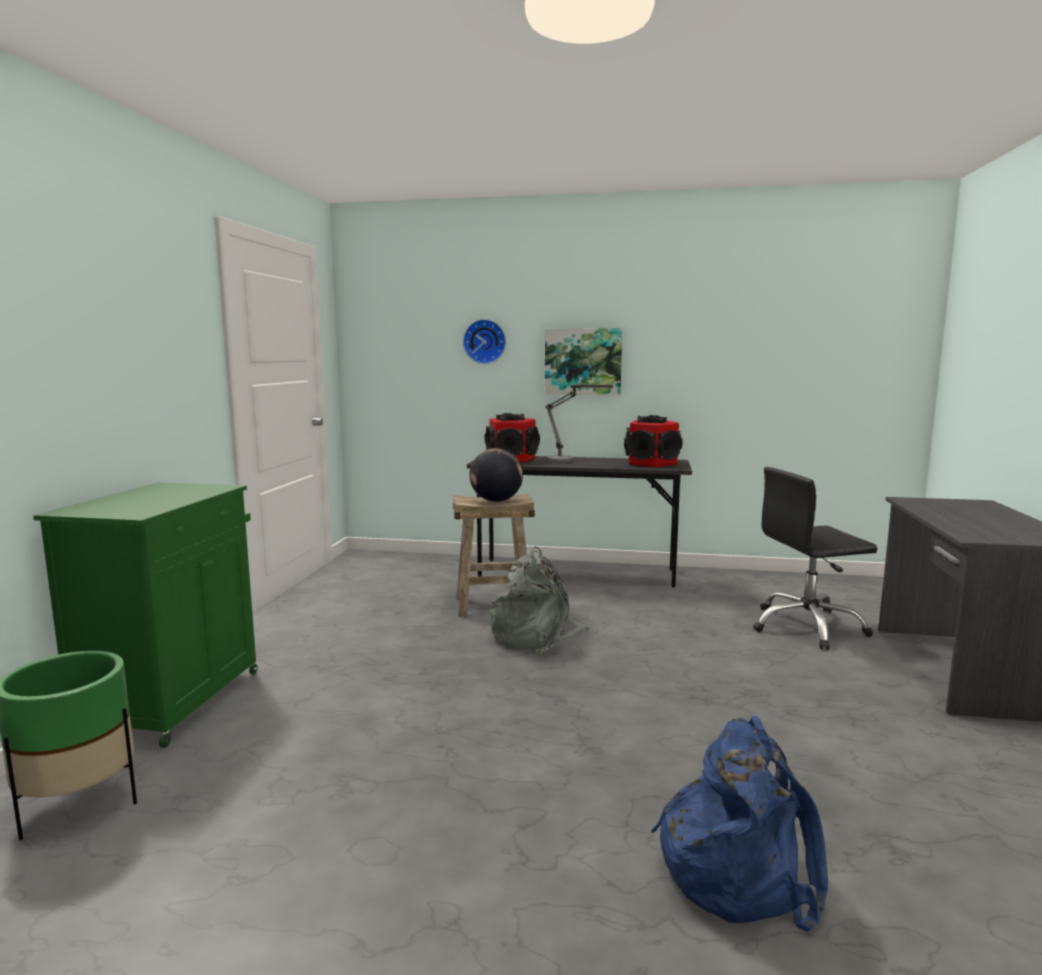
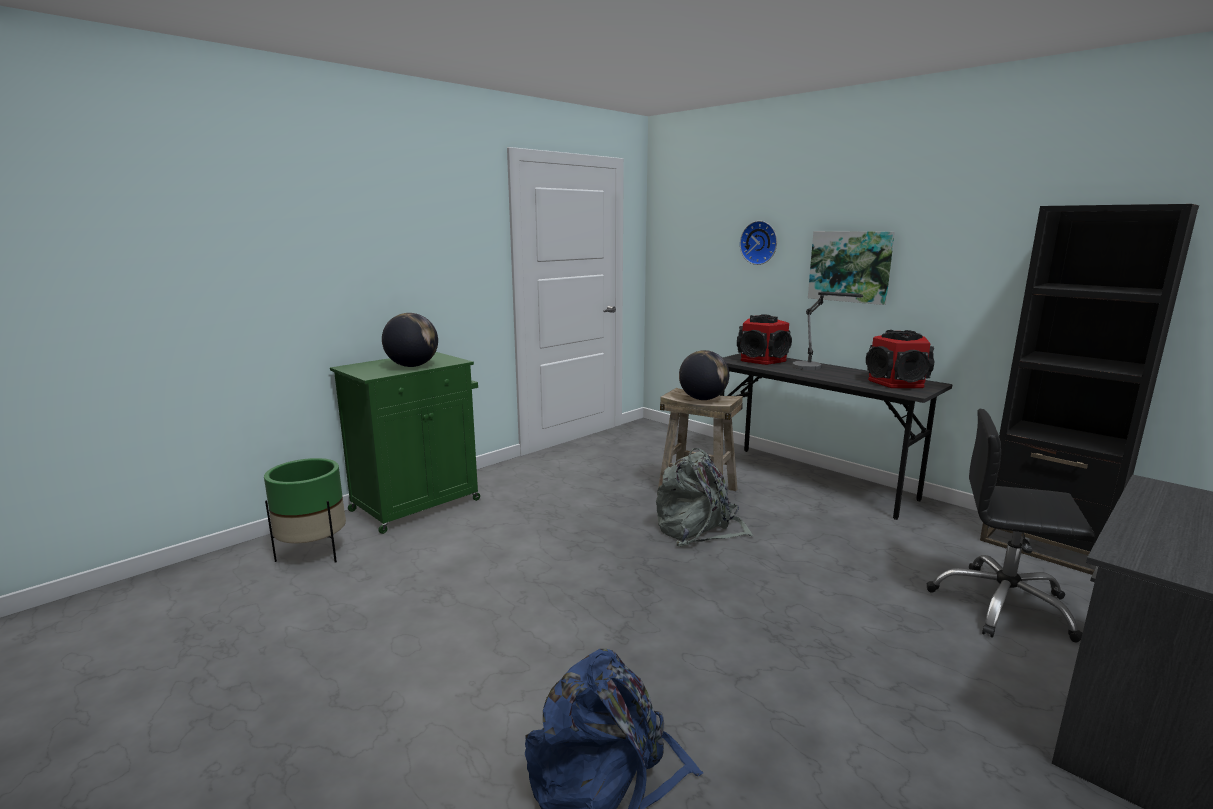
camera: 35 degrees right, 5 degrees up
(172, 498) = (412, 366): none -> globe
(782, 581) = (1046, 546): none -> black bookcase

